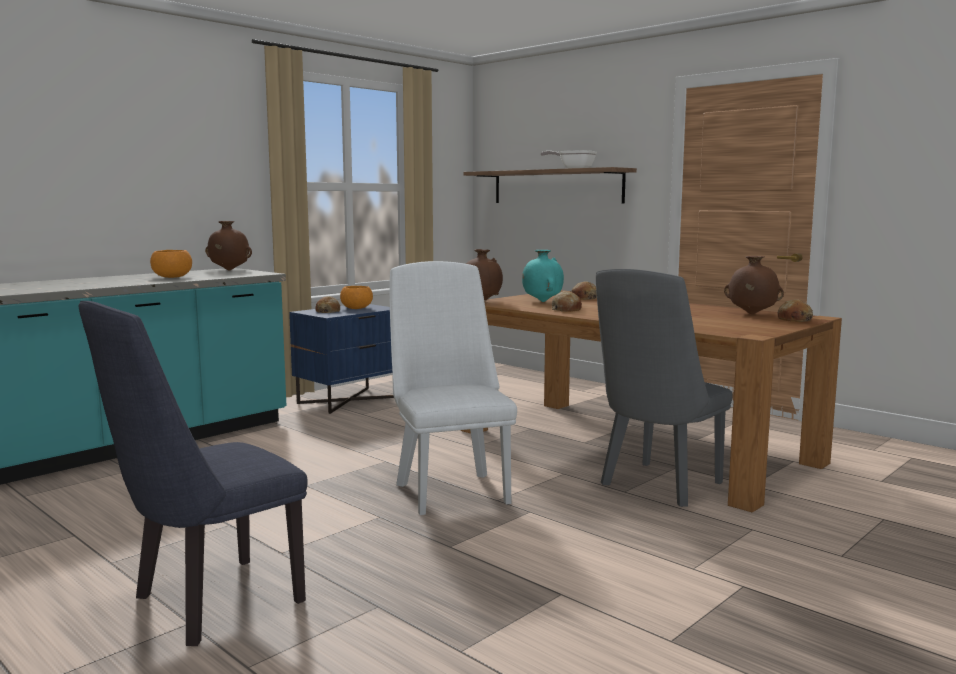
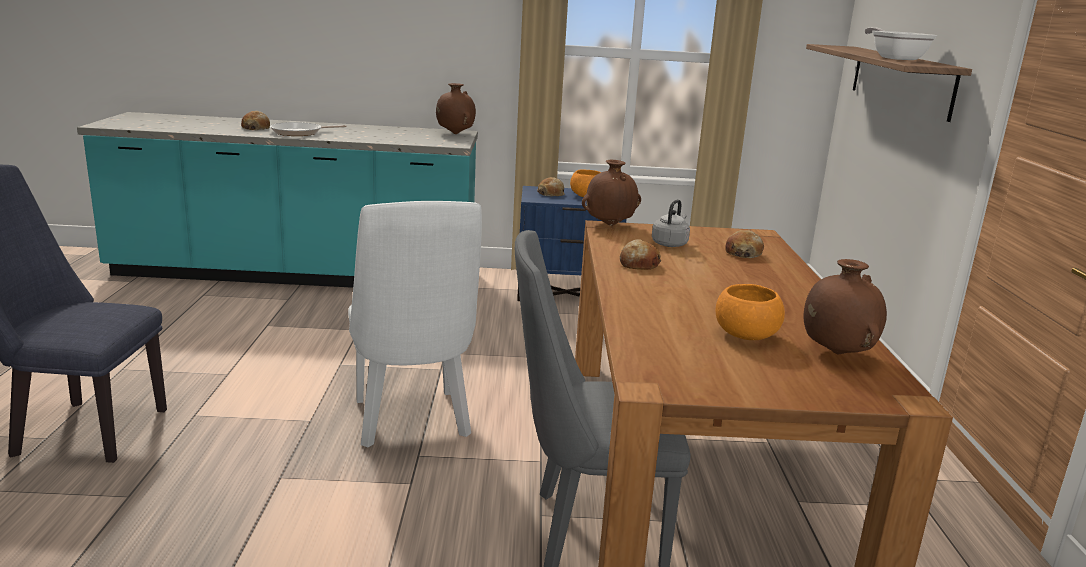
camera: 45 degrees right, 10 degrees up
(97, 284) = (299, 133): none -> frying pan
(172, 277) = (375, 135): orange bowl -> orange bowl (745, 335)
(449, 490) = (412, 423): white chair -> white chair turned 135 degrees clockwise
(542, 301) = (670, 244): turquoise vase -> grey kettle
(795, 319) = (851, 388): bread -> bread (256, 128)

